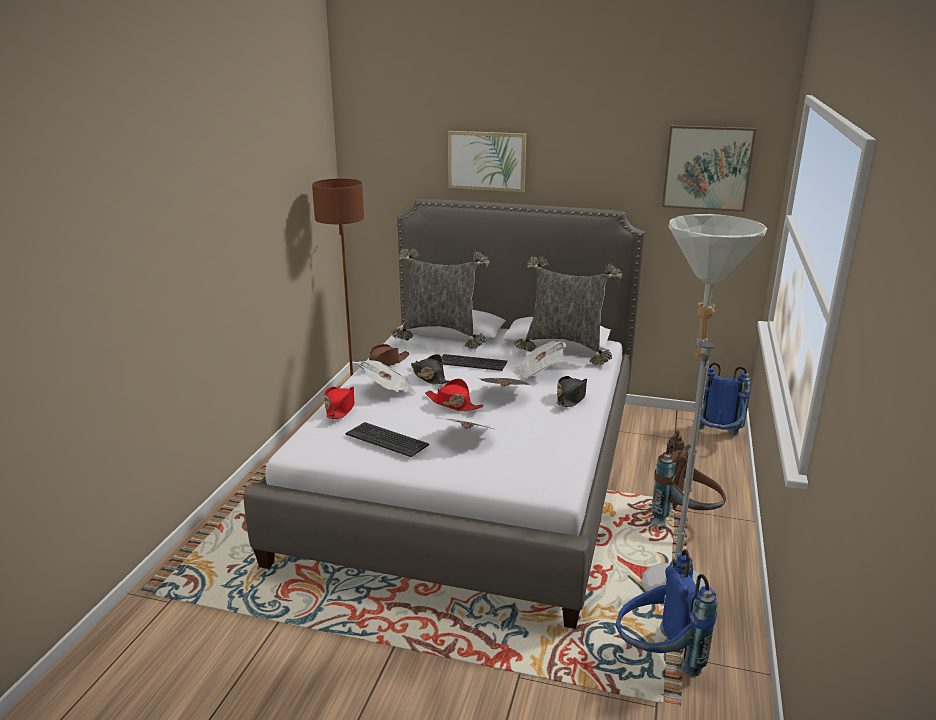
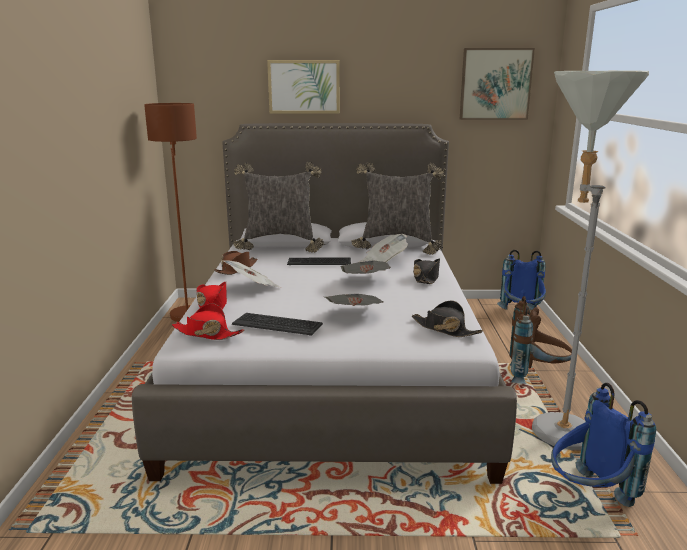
camera: 15 degrees left, 5 degrees down
(429, 377) = (286, 274): black hat -> black hat (444, 329)
(453, 404) = (323, 292): red hat -> red hat (207, 333)

